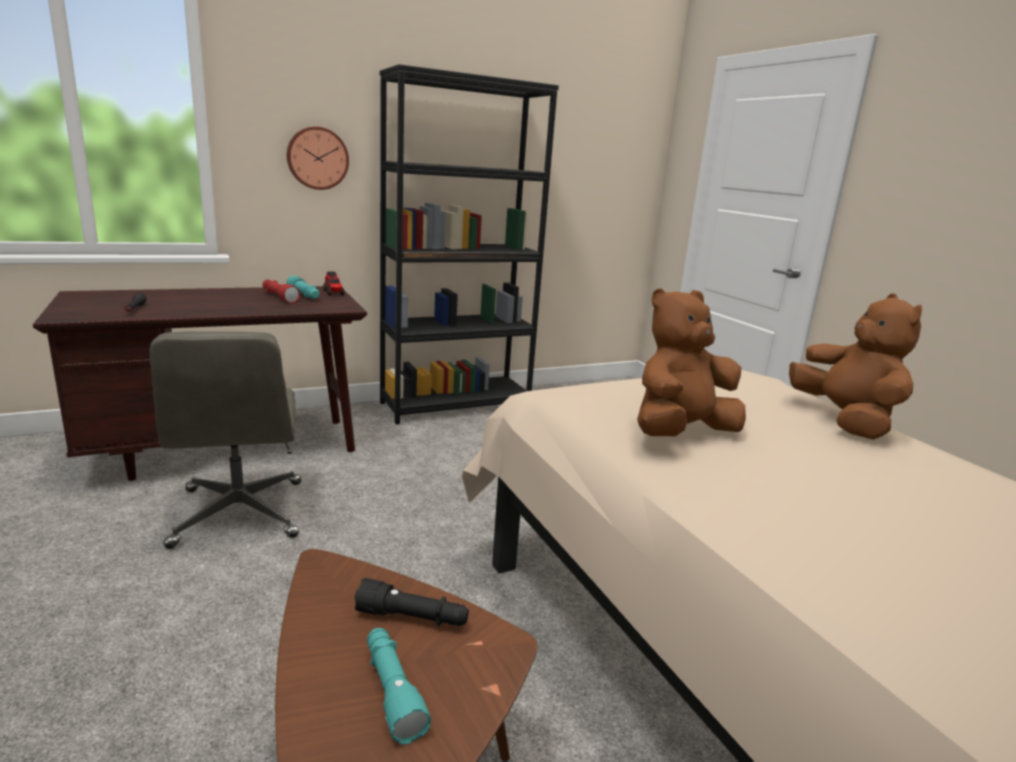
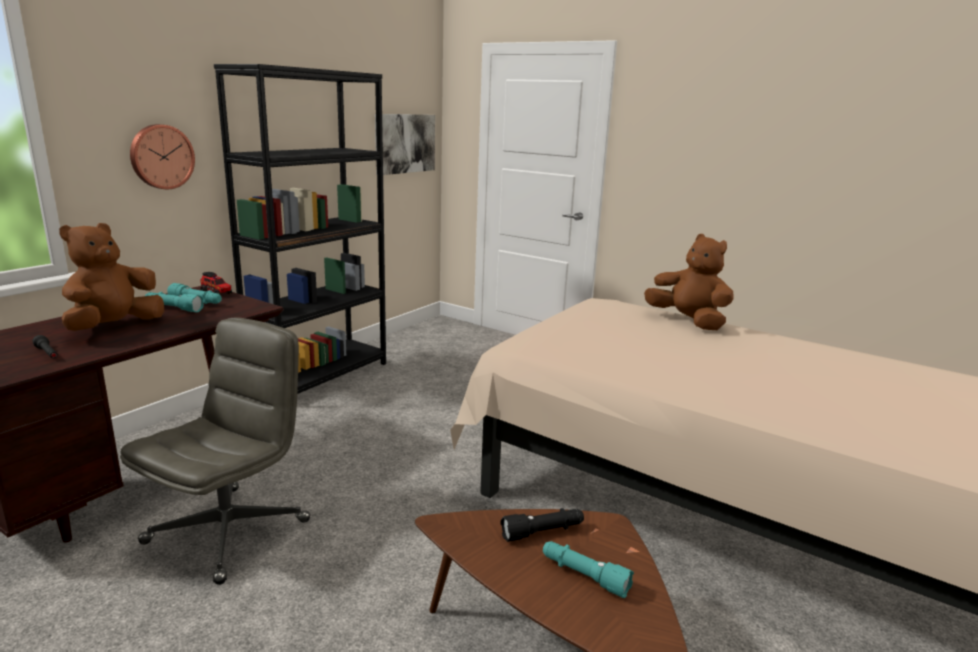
camera: 30 degrees left, 0 degrees up
(240, 514) = (229, 530): grey office chair -> grey office chair turned 105 degrees counterclockwise
(279, 297) = (173, 308): red flashlight -> turquoise flashlight
(608, 174) = (404, 143): none -> picture
(680, 433) = (624, 353): brown plush toy -> brown plush toy (114, 327)

